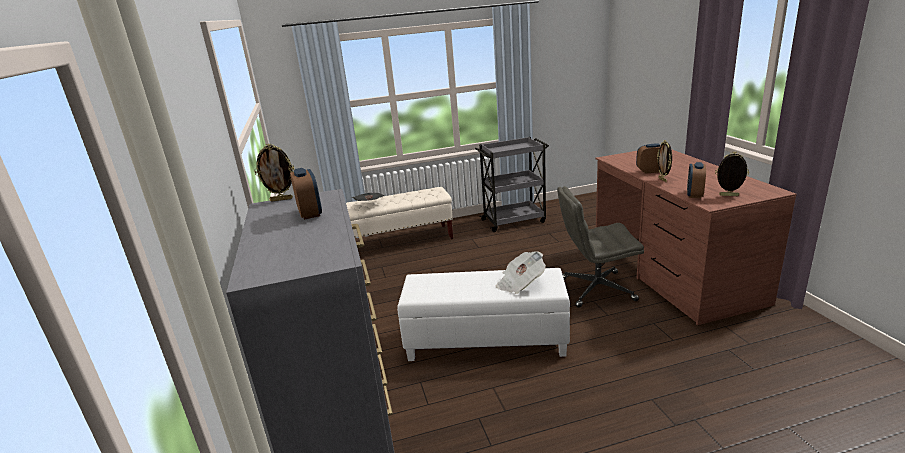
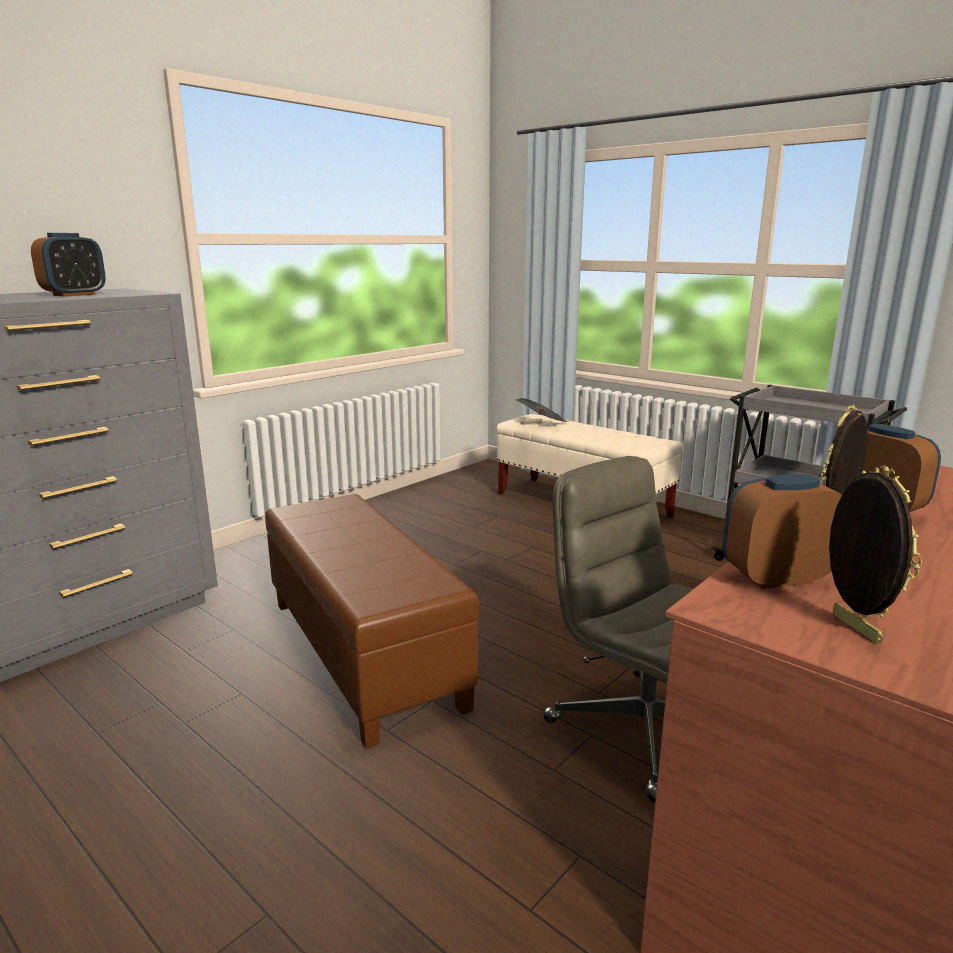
camera: 55 degrees right, 5 degrees down
(281, 199) = (136, 289): picture frame -> none
(485, 341) = (361, 652): white ottoman -> brown ottoman
(520, 284) = (377, 570): newspaper -> none

